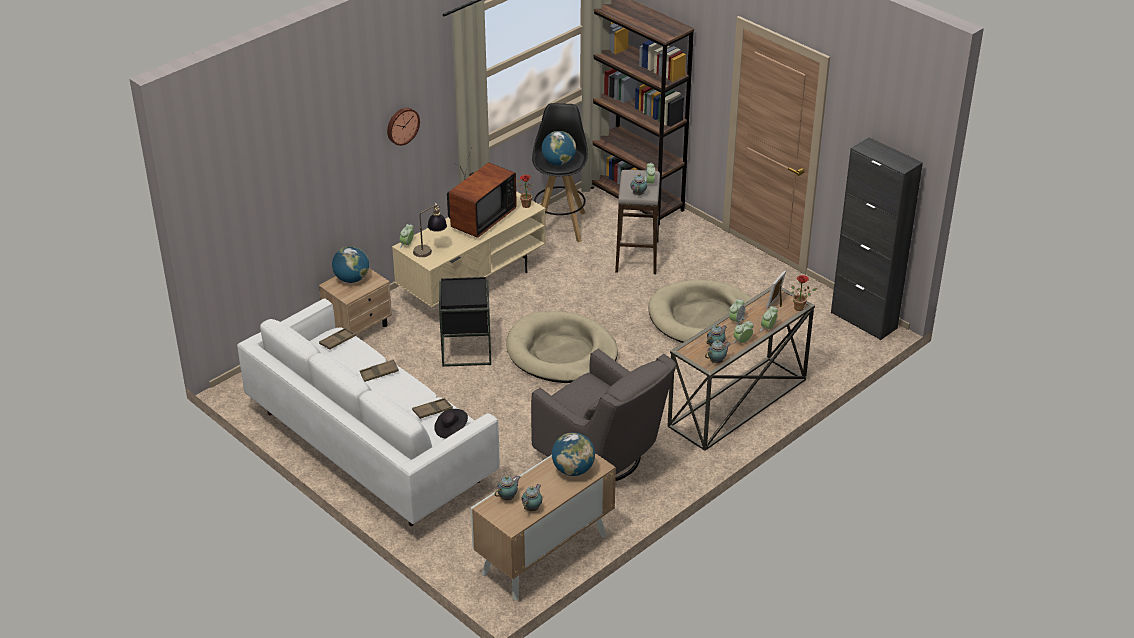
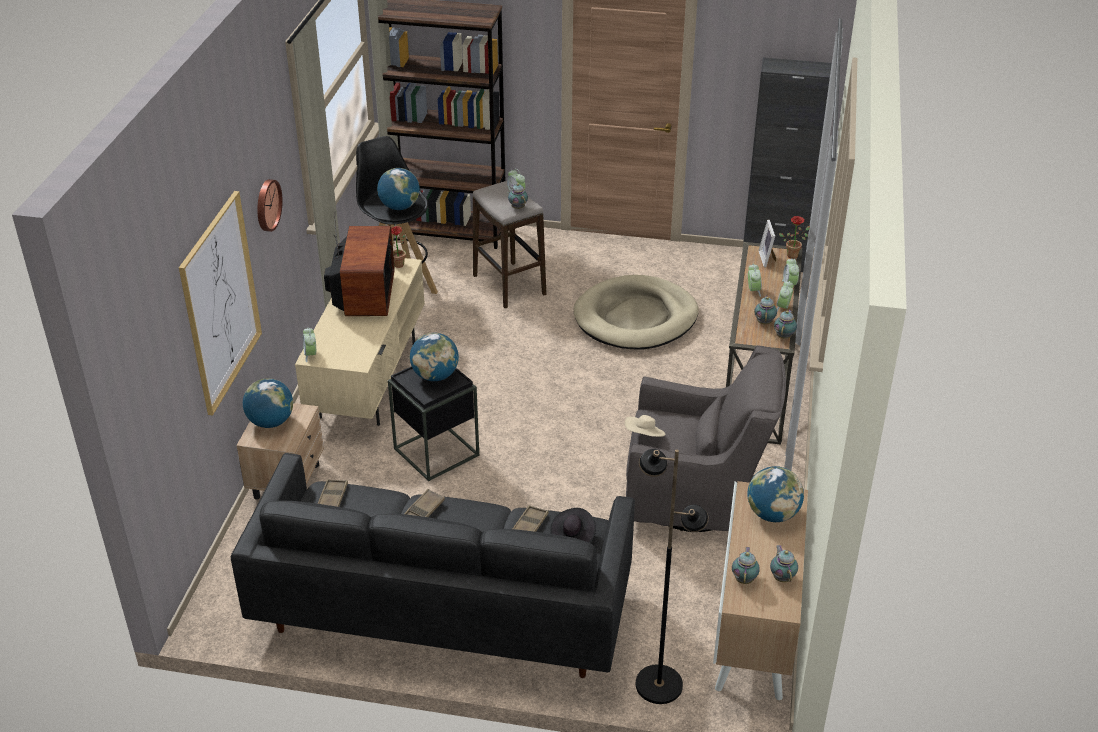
camera: 35 degrees left, 0 degrees up
(324, 181) = (221, 302): none -> picture
(371, 447) = (443, 609): white sofa -> black sofa
(430, 250) = (345, 351): table lamp -> none
(451, 553) = (658, 684): none -> black floor lamp
(468, 290) = (435, 376): none -> globe
(561, 352) = (538, 410): beige dog bed -> none
(566, 389) = (644, 436): none -> beige hat

